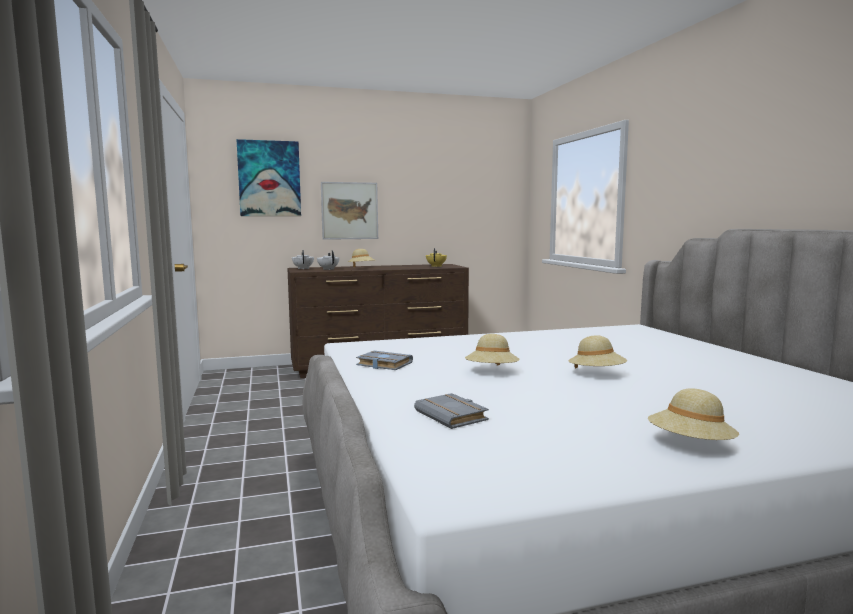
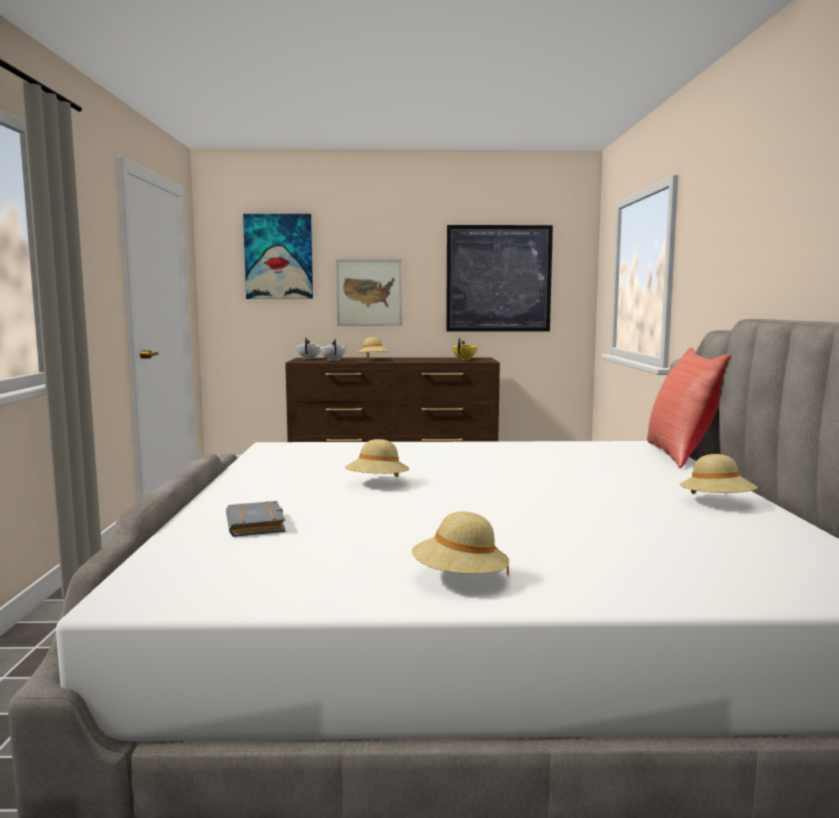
camera: 15 degrees right, 0 degrees up
(382, 364) = (274, 468): grey book -> none
(455, 199) = (498, 279): none -> picture
(597, 374) = (493, 495): beige hat -> beige hat (716, 503)
(673, 333) = (681, 454): none -> red pillow

